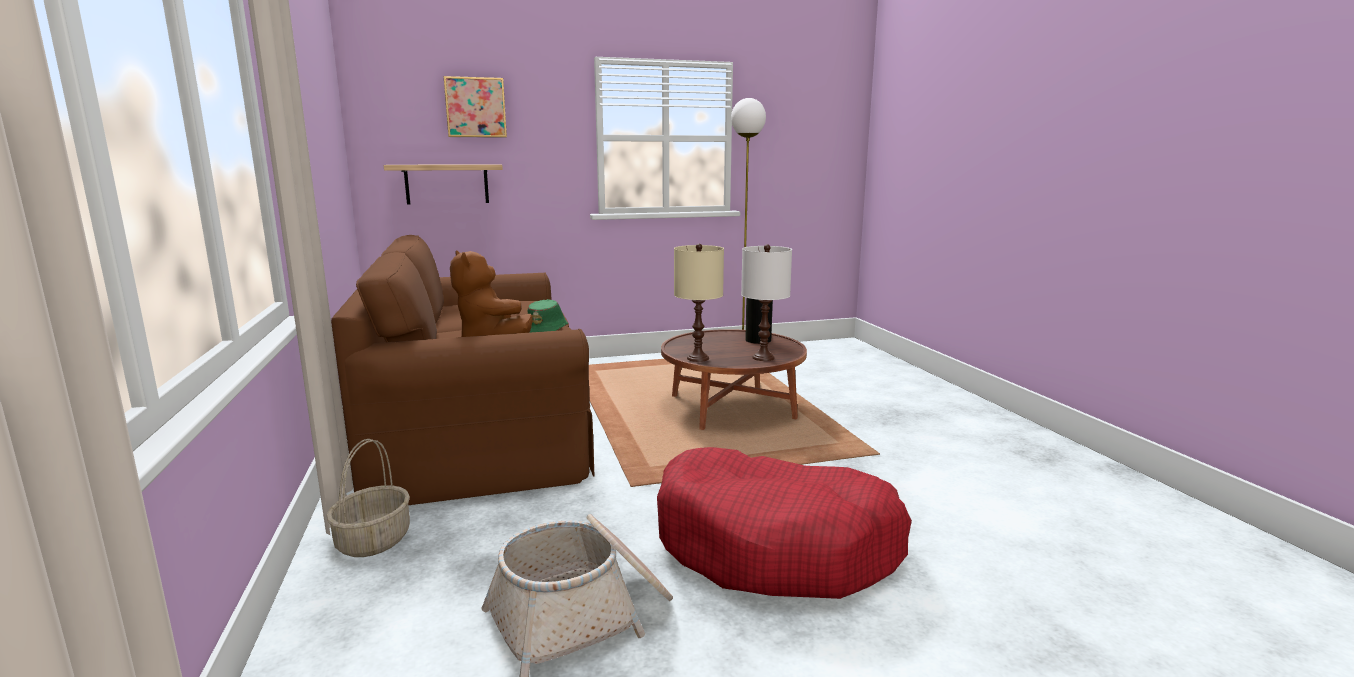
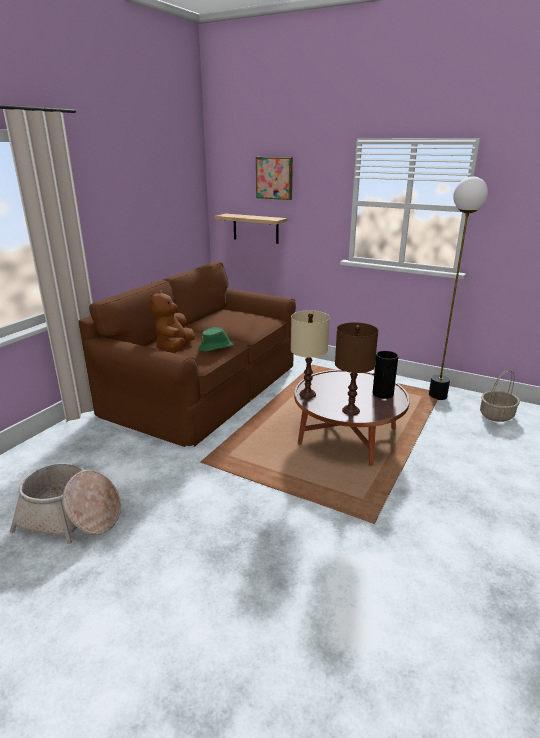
camera: 45 degrees right, 10 degrees up
(373, 541) = (77, 434): basket -> basket (496, 415)
(763, 358) = (350, 411): white table lamp -> brown table lamp
(775, 546) = (195, 541): red dog bed -> none

